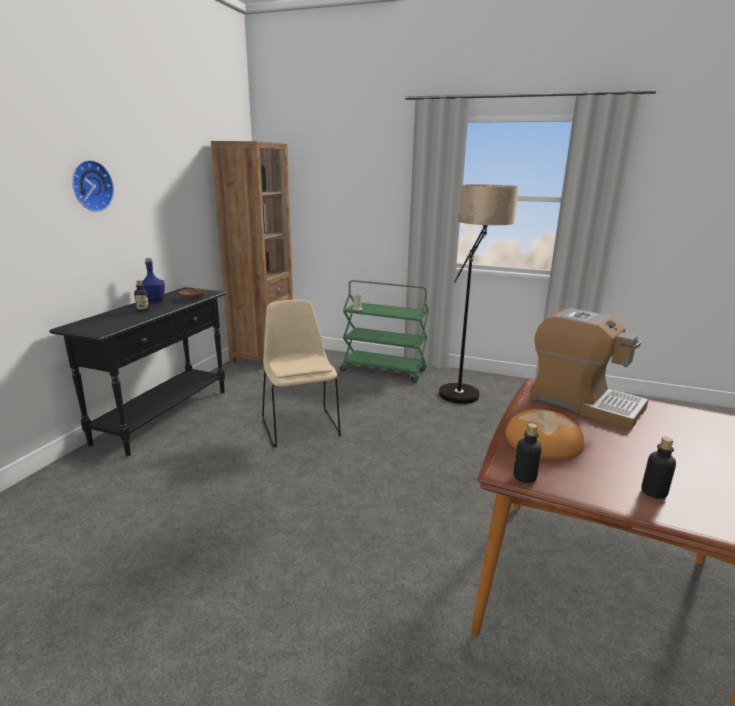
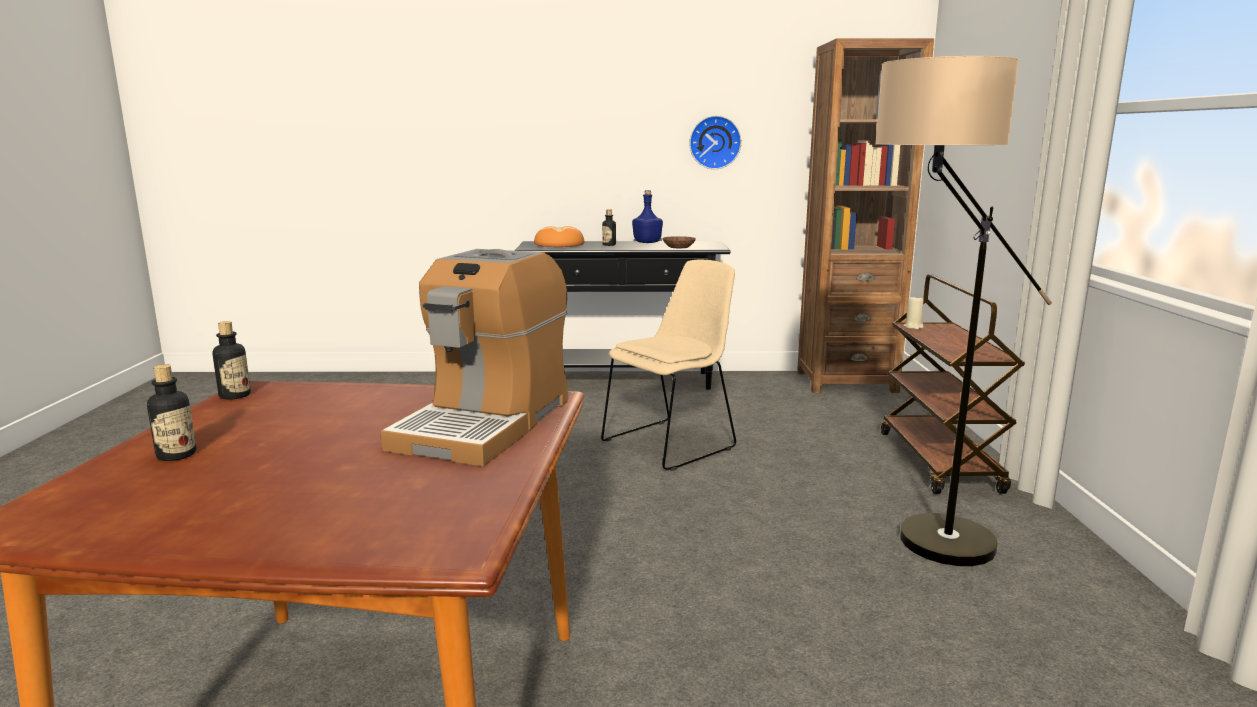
camera: 70 degrees right, 5 degrees down
(90, 186) = (602, 104): wall clock -> wall clock (714, 142)
(384, 370) = (939, 462): green cart -> brown cart
(543, 442) = (330, 401): bread -> bread (558, 244)

